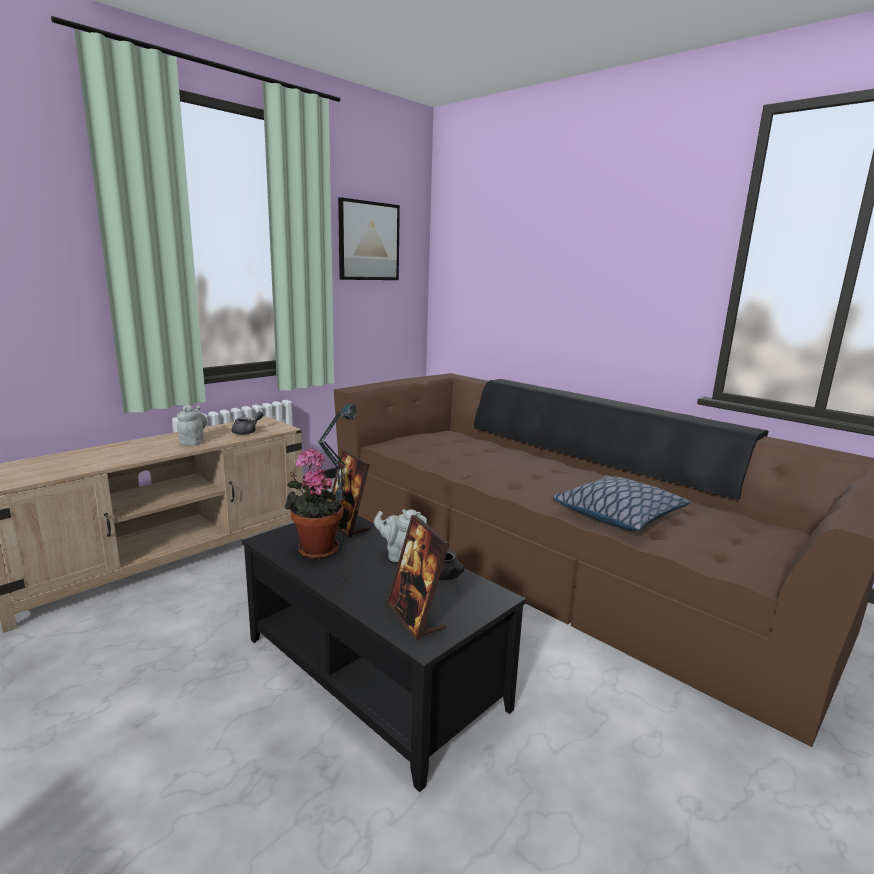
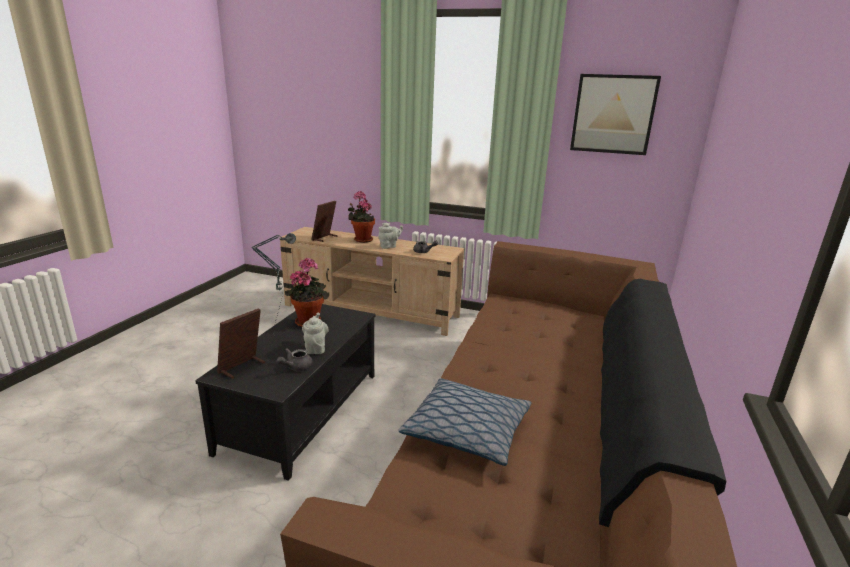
camera: 65 degrees right, 5 degrees up
(130, 449) = (361, 240): none -> potted plant
(347, 525) = (348, 322): picture frame -> picture frame (324, 238)

